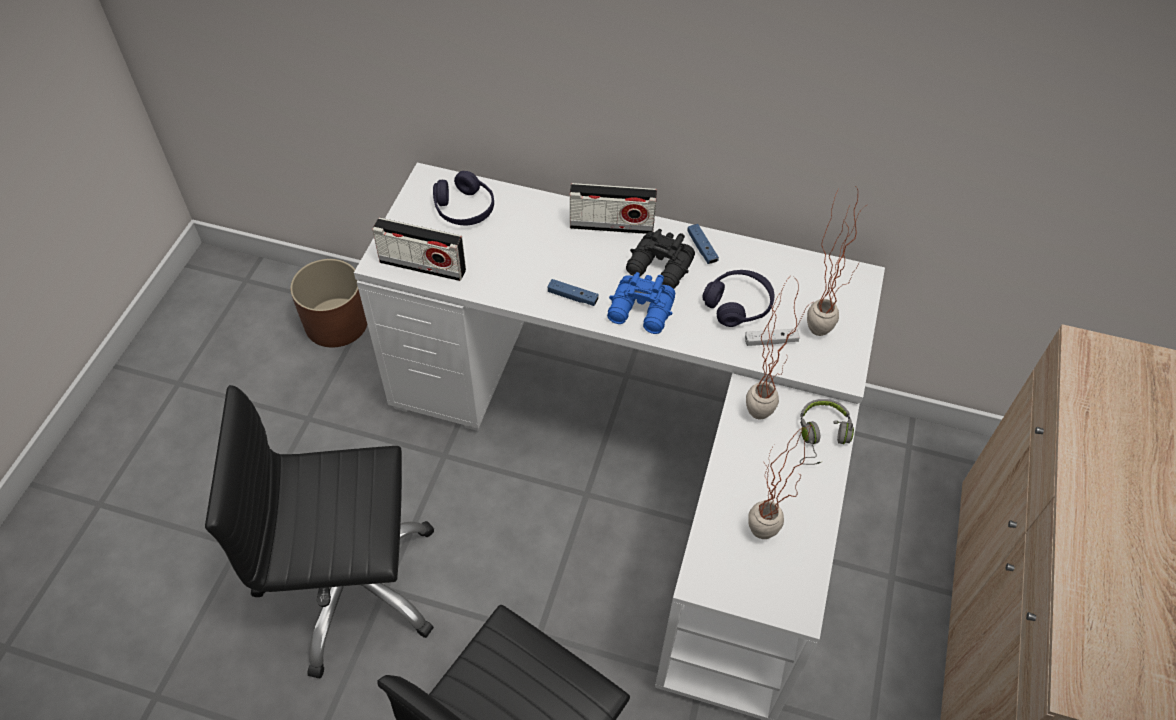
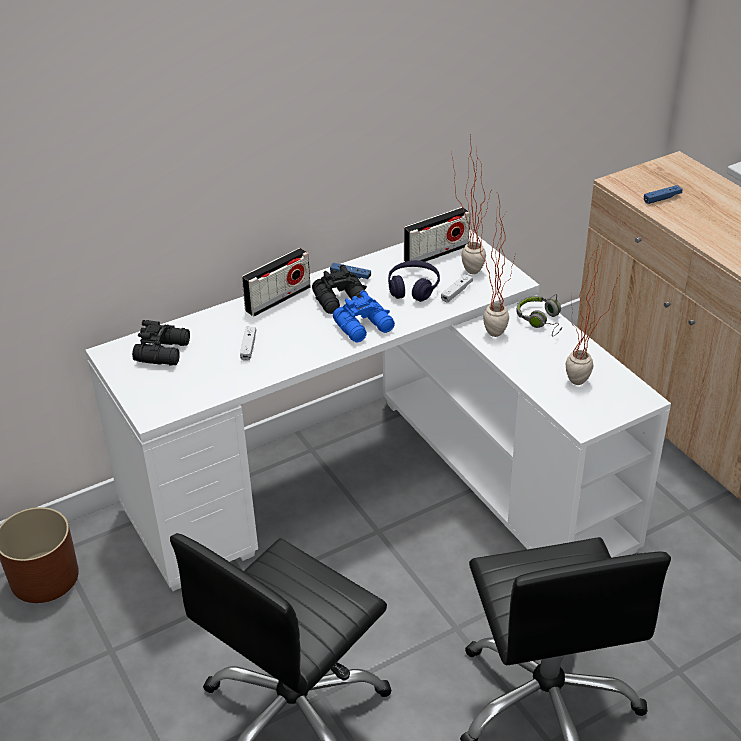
camera: 45 degrees left, 15 degrees down
(422, 266) = (185, 397): radio -> radio (436, 253)
(464, 209) = (164, 351): purple headphones -> black binoculars
(526, 256) = (248, 347): none -> white game controller
(572, 297) = (312, 347): blue game controller -> blue game controller (662, 198)

